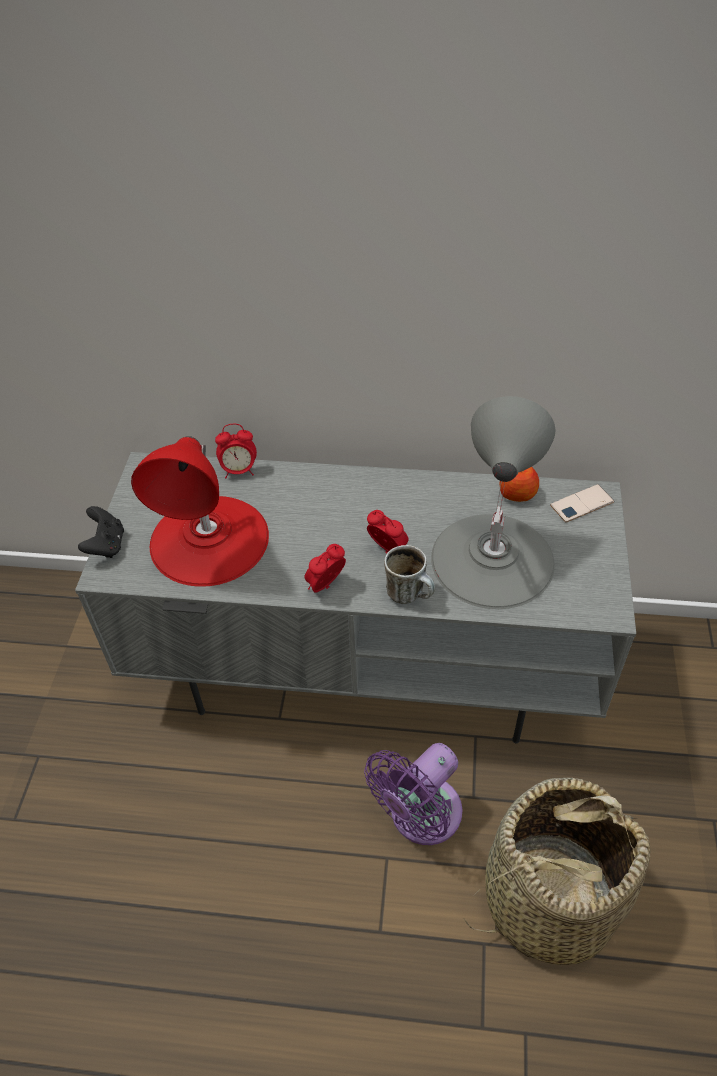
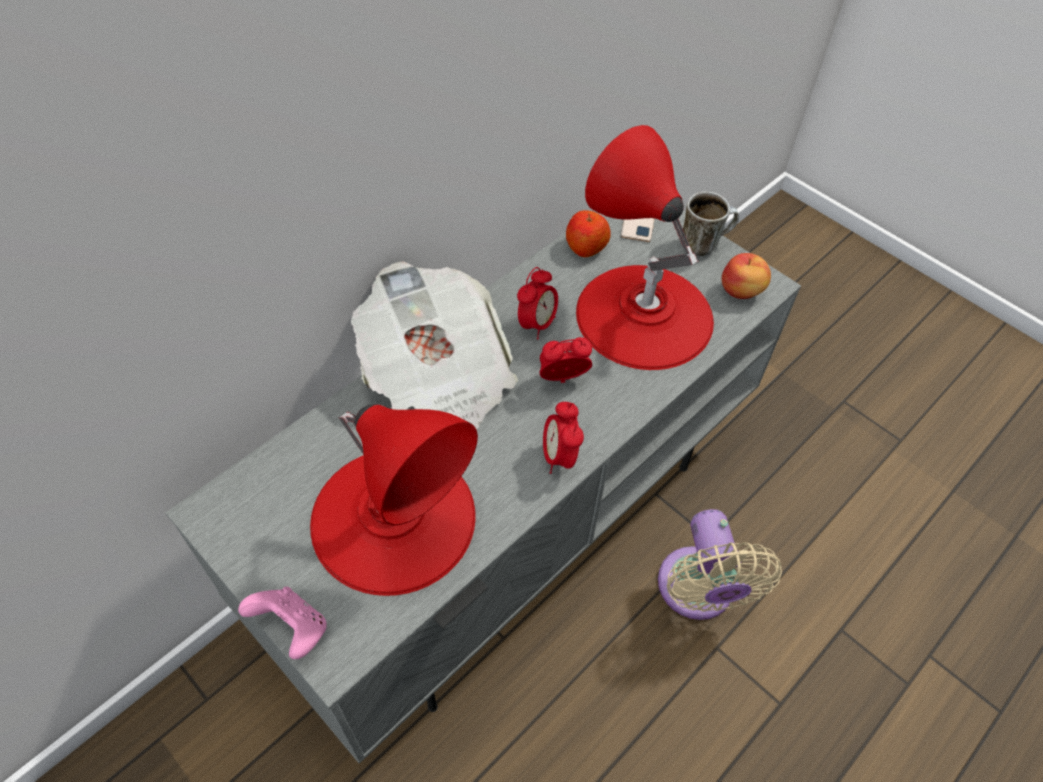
camera: 55 degrees left, 5 degrees up
(106, 545) = (292, 629): black game controller -> pink game controller
(239, 471) = (322, 428): alarm clock -> alarm clock (536, 324)
(325, 495) = (439, 379): none -> newspaper
(410, 595) = (631, 398): mug -> mug (704, 243)
(420, 816) = (697, 592): purple fan -> beige fan
(492, 559) = (643, 315): grey table lamp -> red table lamp
(548, 897) = (832, 554): basket -> none
(583, 600) = (741, 291): none -> apple

